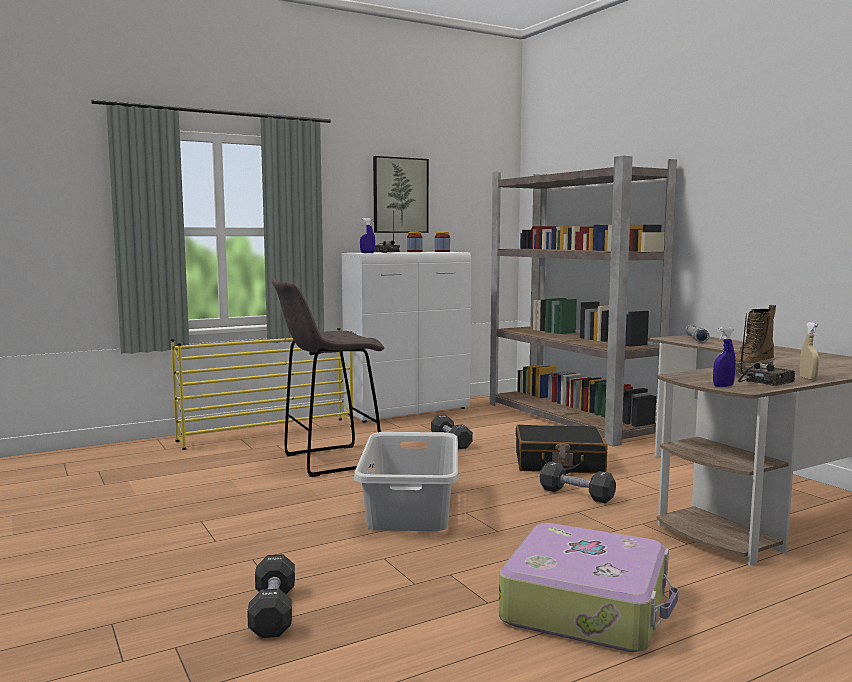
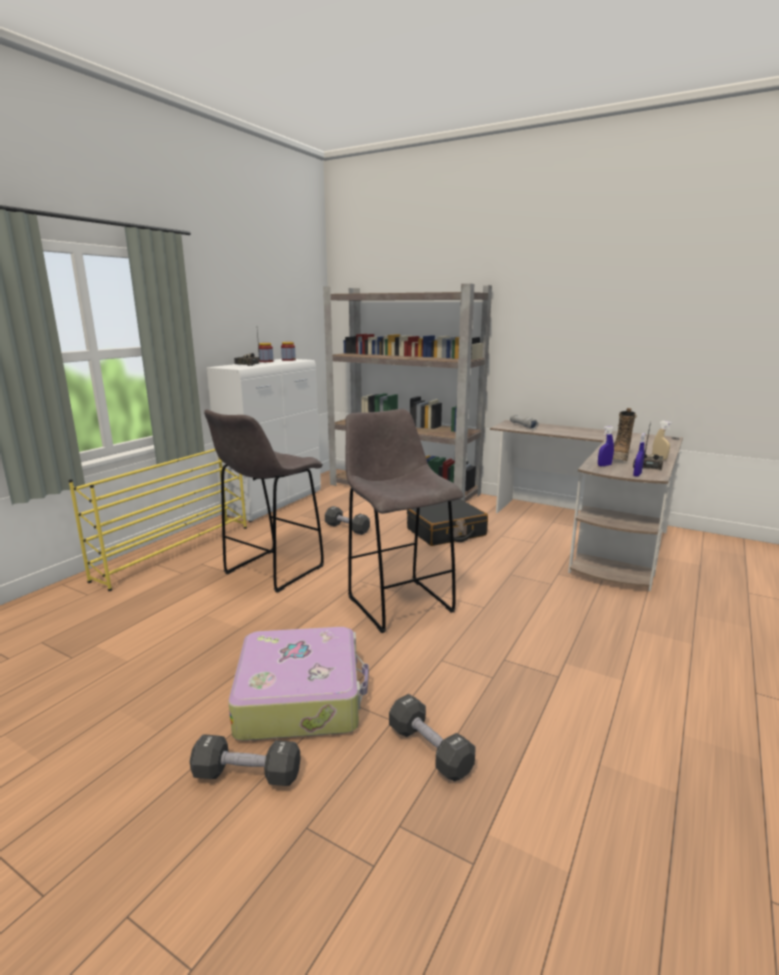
camera: 30 degrees left, 10 degrees up
(367, 253) = (240, 368): blue spray bottle -> blue spray bottle (604, 465)
(400, 195) = (246, 308): picture -> none
(411, 507) = (398, 602): grey laundry basket -> grey stool
(576, 495) = (491, 559): black dumbbell -> black dumbbell (247, 775)
(587, 606) = (615, 657): suitcase -> suitcase (301, 696)

